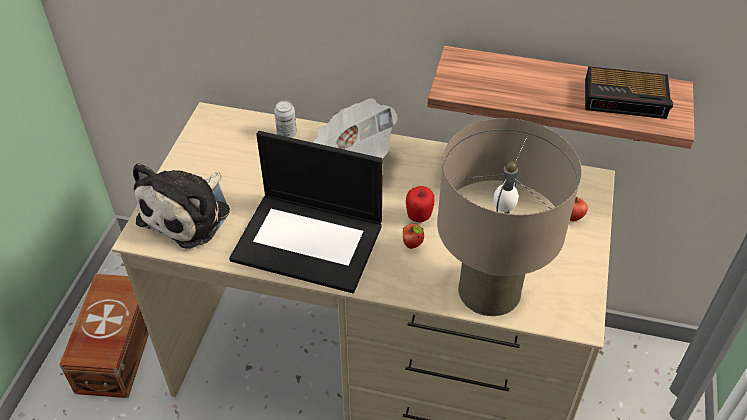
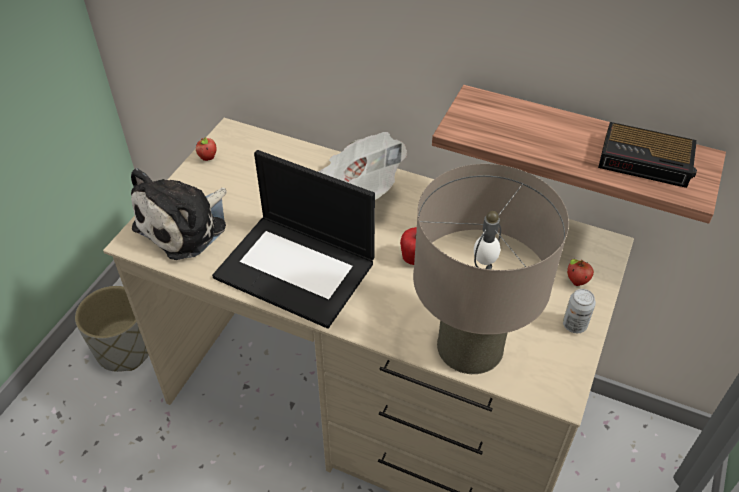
camera: 10 degrees right, 0 degrees up
(115, 350) = (124, 350): brown storage box -> grey planter
(286, 134) = (301, 159): can -> can (574, 325)
(413, 245) = (401, 287): apple -> apple (208, 158)

